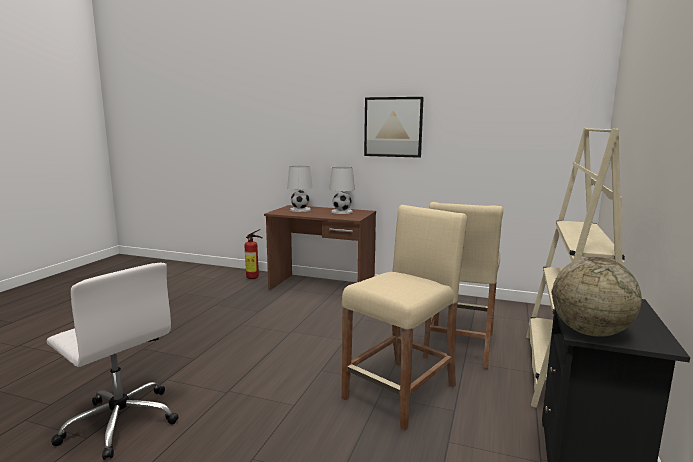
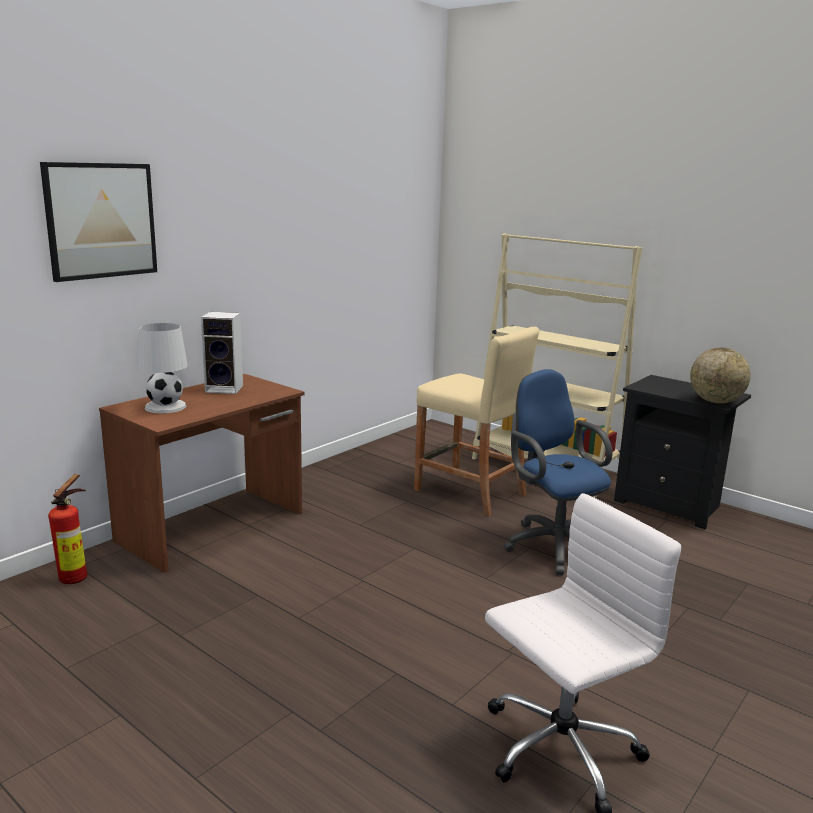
camera: 70 degrees left, 5 degrees up
(342, 212) = (226, 389): white table lamp -> speaker
(393, 127) = (256, 237): picture -> picture (101, 220)
(401, 392) = (552, 544): beige stool -> blue office chair

